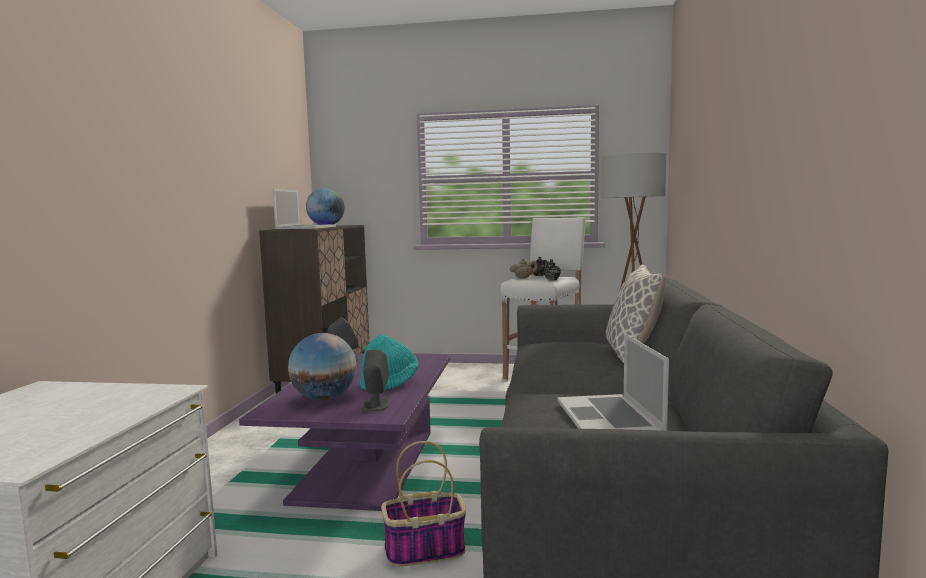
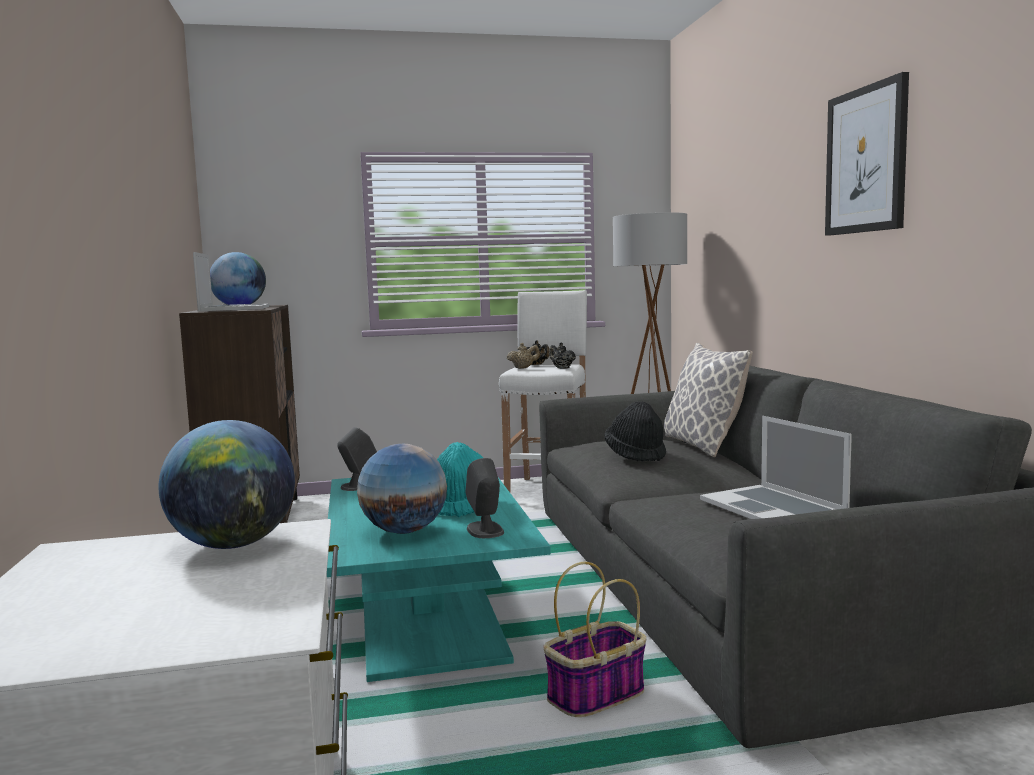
camera: 20 degrees left, 0 degrees up
(121, 396) = (233, 545): none -> globe
(366, 465) = (429, 619): purple coffee table -> turquoise coffee table
(562, 356) = (636, 455): none -> black hat
(764, 99) = (866, 160): none -> picture

